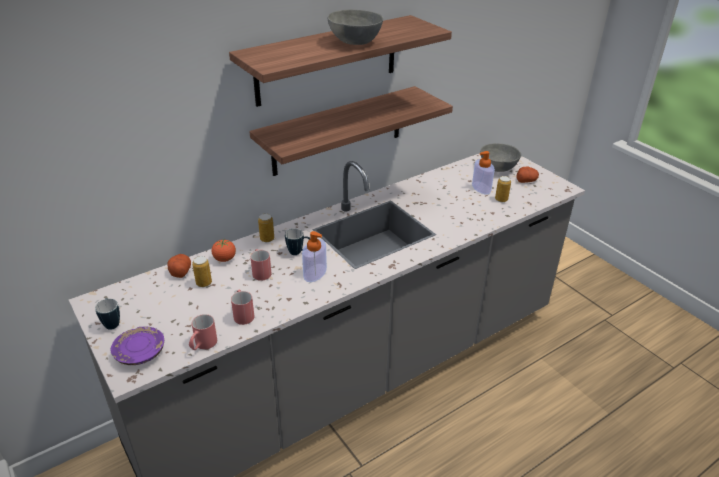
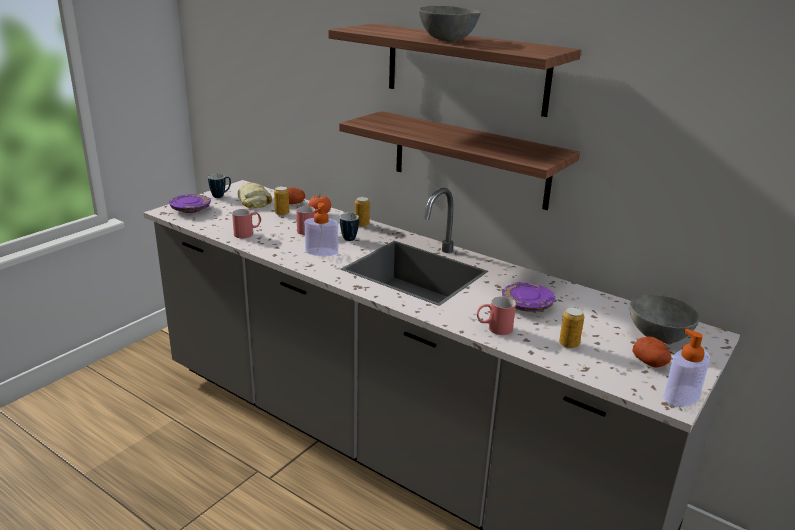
camera: 70 degrees right, 10 degrees down
(150, 298) = (254, 200): none -> bread
(203, 345) = (203, 227): red mug -> red mug (494, 328)
(448, 199) = (527, 305): none -> purple plate
(481, 188) = (584, 326): soap dispenser -> soap dispenser (681, 396)

